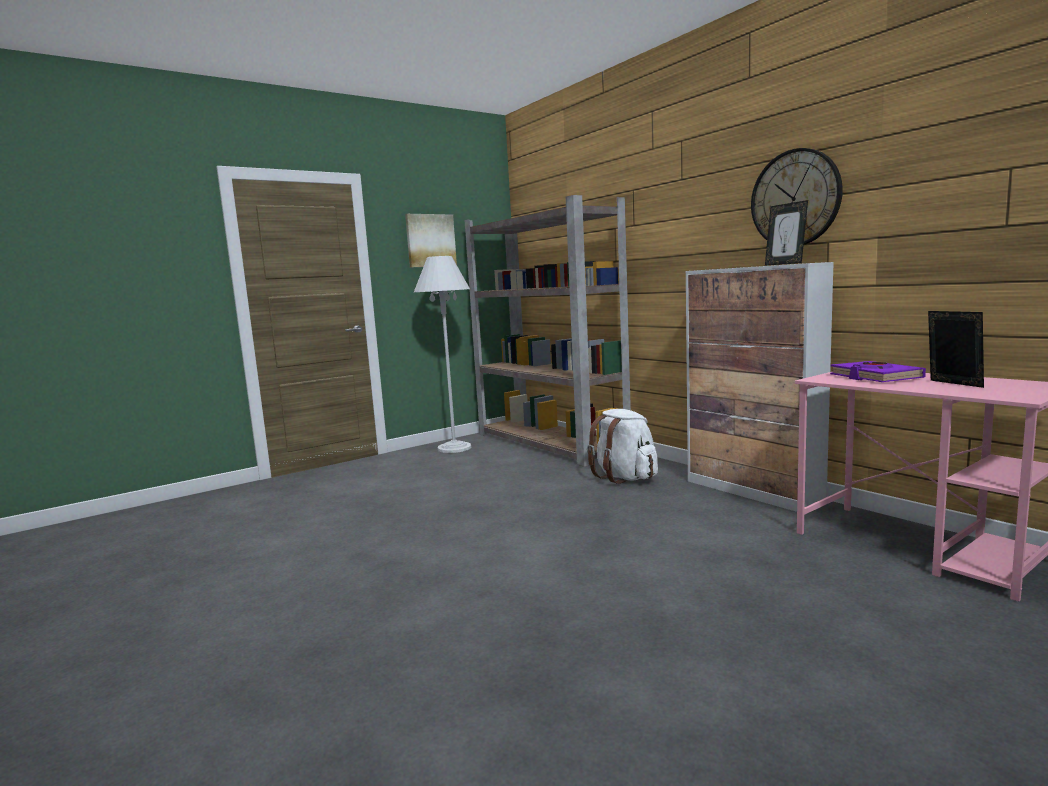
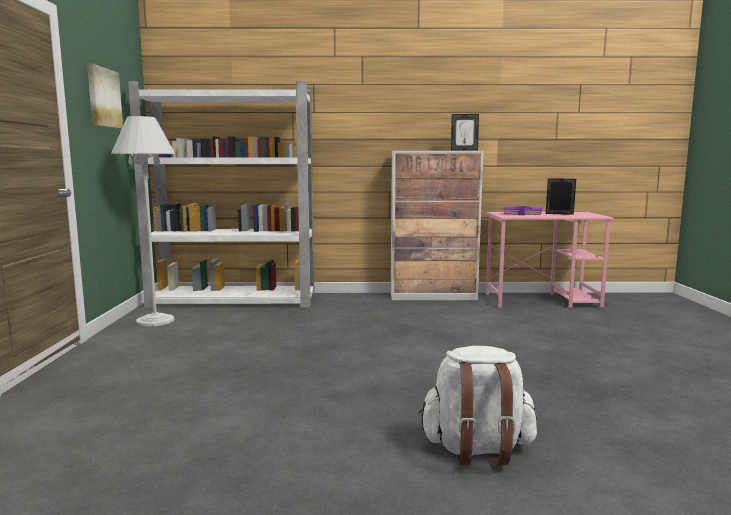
camera: 55 degrees left, 0 degrees up
(549, 443) = (234, 300): brown bookcase -> white bookcase
(624, 477) = (354, 306): white backpack -> white backpack (477, 449)
(795, 198) = (451, 111): wall clock -> none

